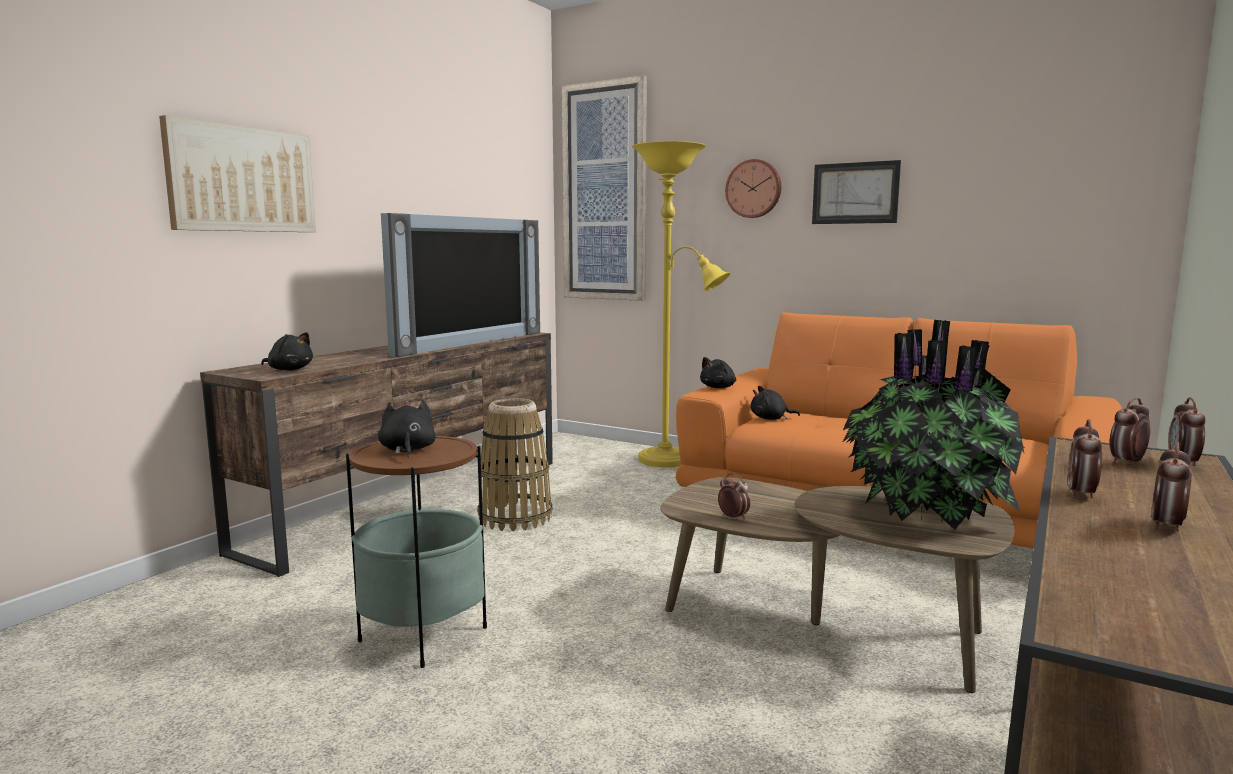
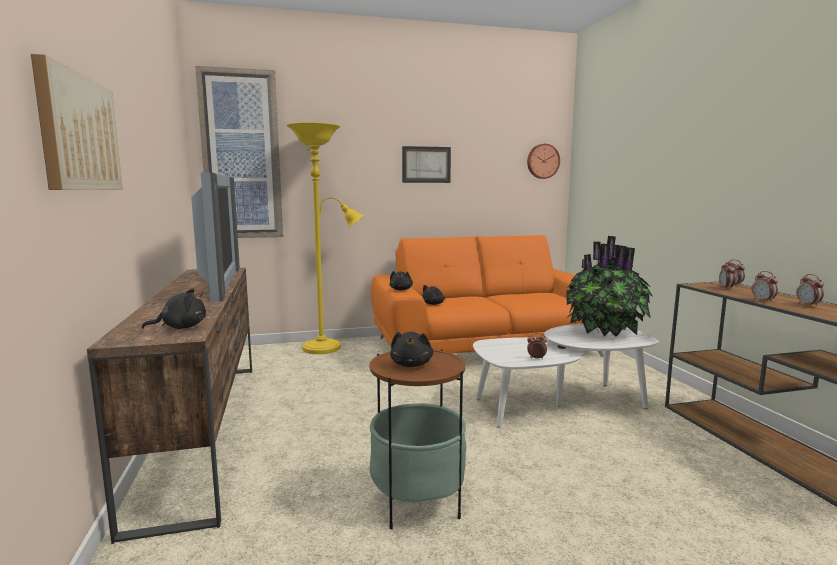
camera: 45 degrees left, 0 degrees up
(407, 450) = (411, 364): black plush toy -> black plush toy turned 120 degrees counterclockwise
(515, 517) = (308, 412): basket -> none
(754, 189) = (362, 159): wall clock -> wall clock (542, 161)
(821, 623) = (560, 404): brown coffee table -> white coffee table

